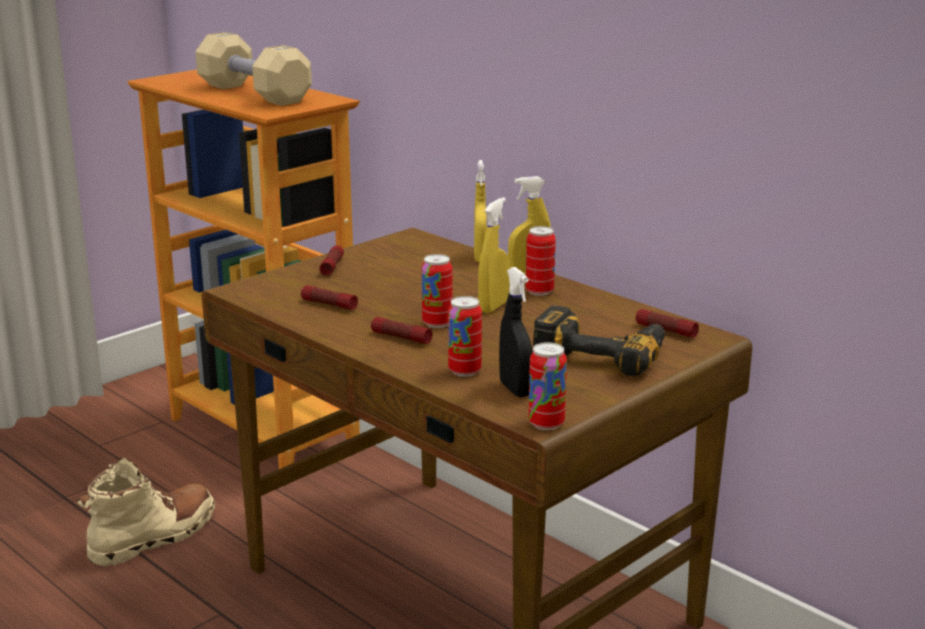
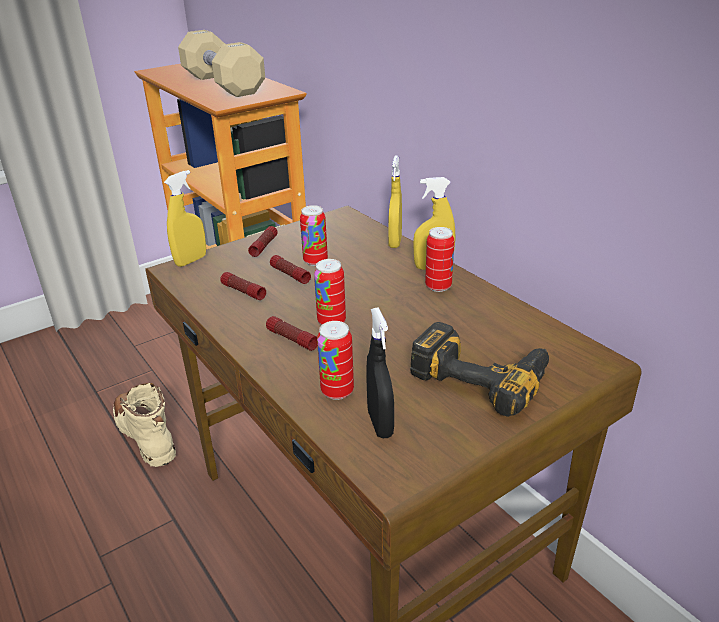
camera: 10 degrees right, 10 degrees up
(154, 537) = (146, 435): beige boot -> beige boot turned 90 degrees counterclockwise
(493, 307) = (390, 303): yellow spray bottle -> yellow spray bottle (191, 260)
(546, 424) = (399, 484): can -> can (315, 261)
(665, 330) = (552, 347): flashlight -> flashlight (290, 275)

